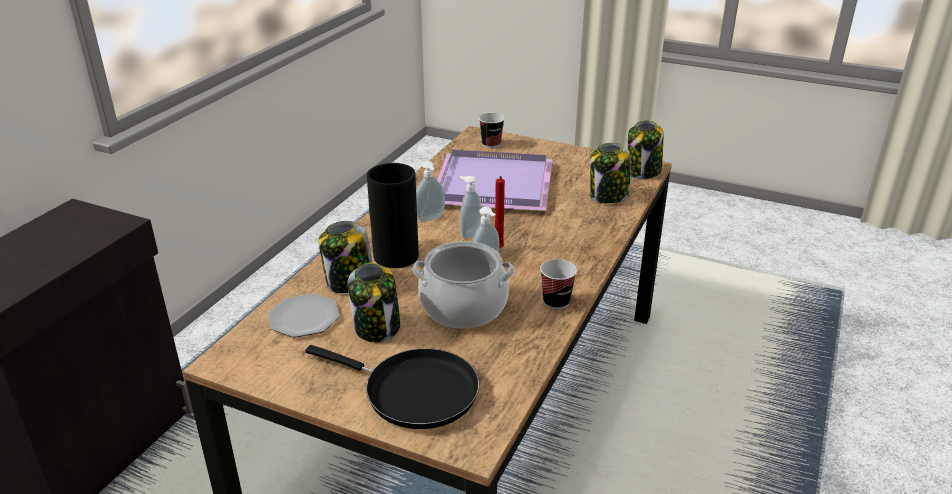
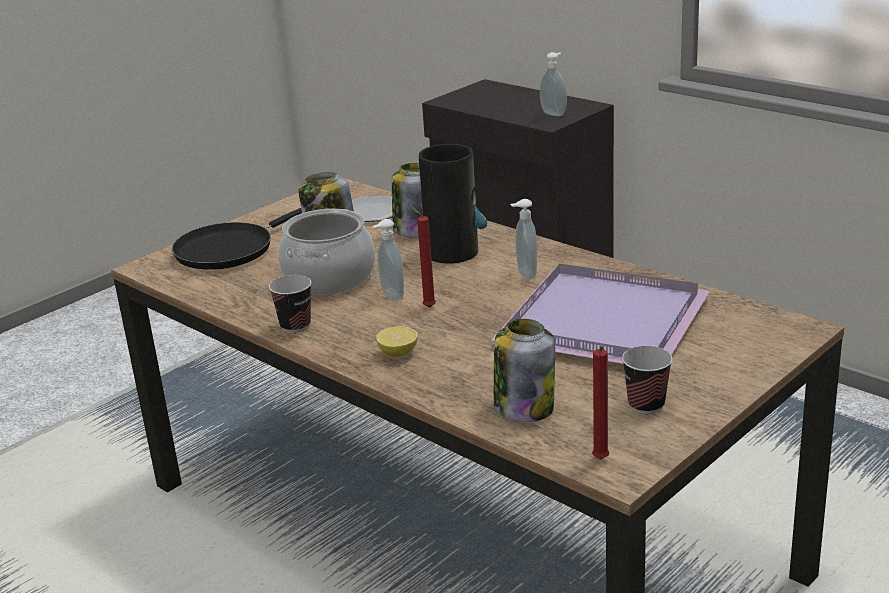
camera: 110 degrees right, 5 degrees down
(469, 233) = (475, 293): soap dispenser -> soap dispenser (554, 113)
(491, 144) = (755, 336): cup -> cup (646, 405)
(572, 247) = (398, 353): none -> lemon
(643, 171) = (600, 461): jar -> red candle

